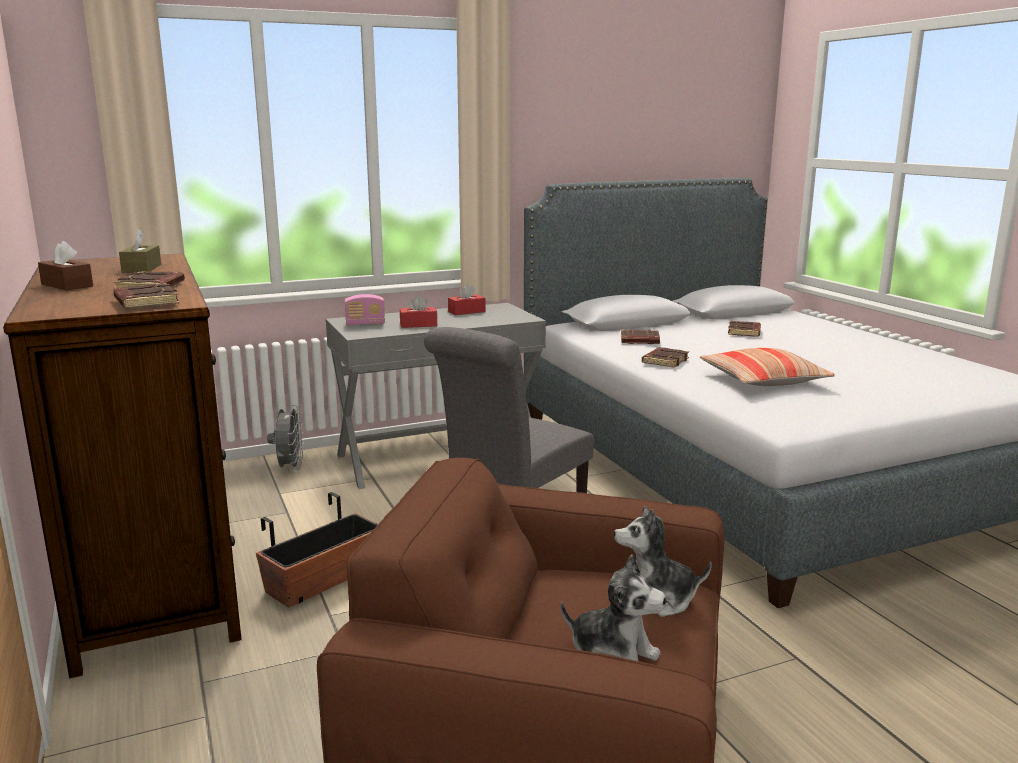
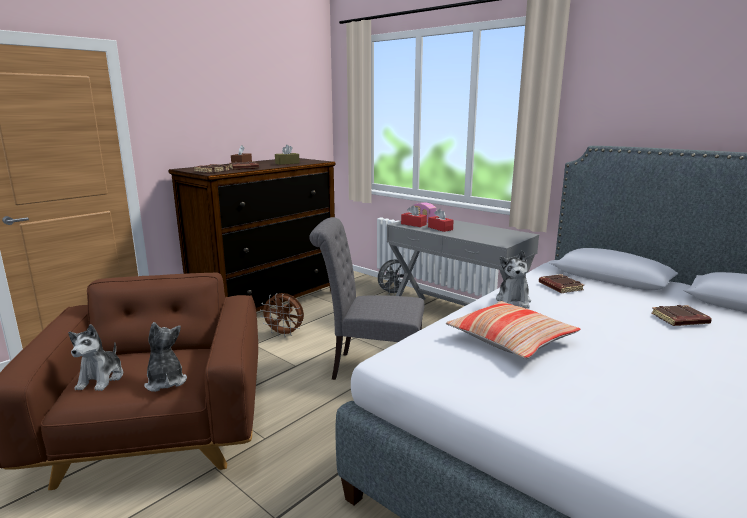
camera: 65 degrees right, 0 degrees up
(323, 580) = (284, 334): planter -> brown fan
(466, 312) = (491, 231): red tissue box -> red tissue box (413, 224)
(664, 361) = (513, 301): brown book -> plush toy

